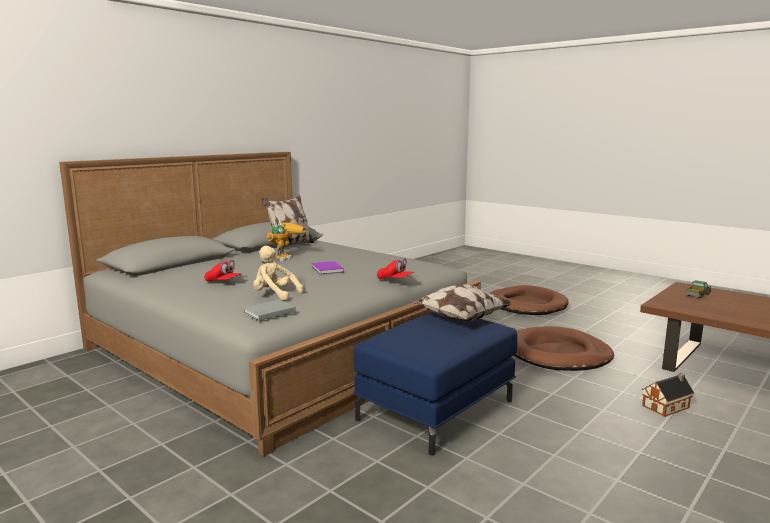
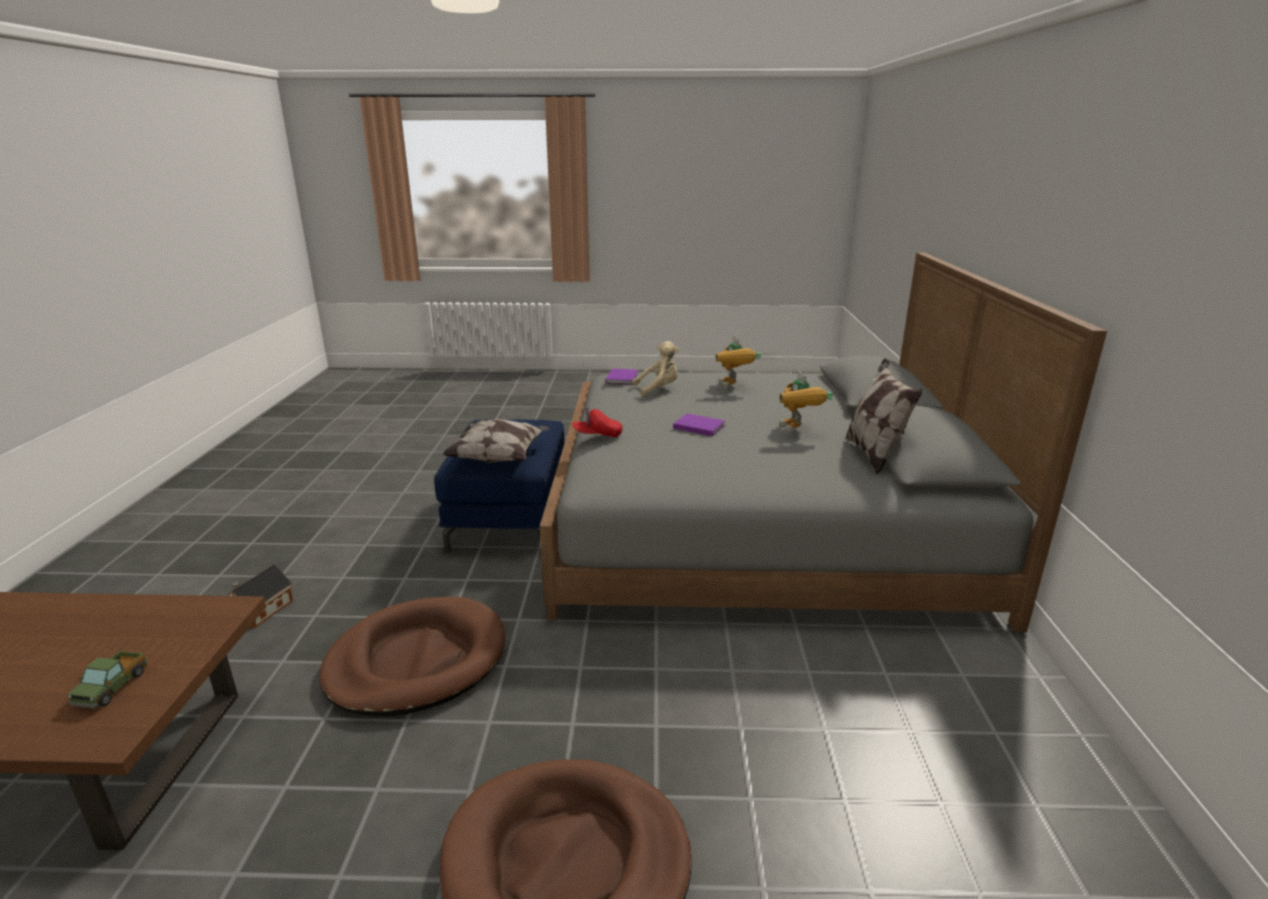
camera: 140 degrees right, 10 degrees up
(223, 282) = (734, 386): red cap -> toy robot
(268, 312) = (622, 378): grey book -> purple book

